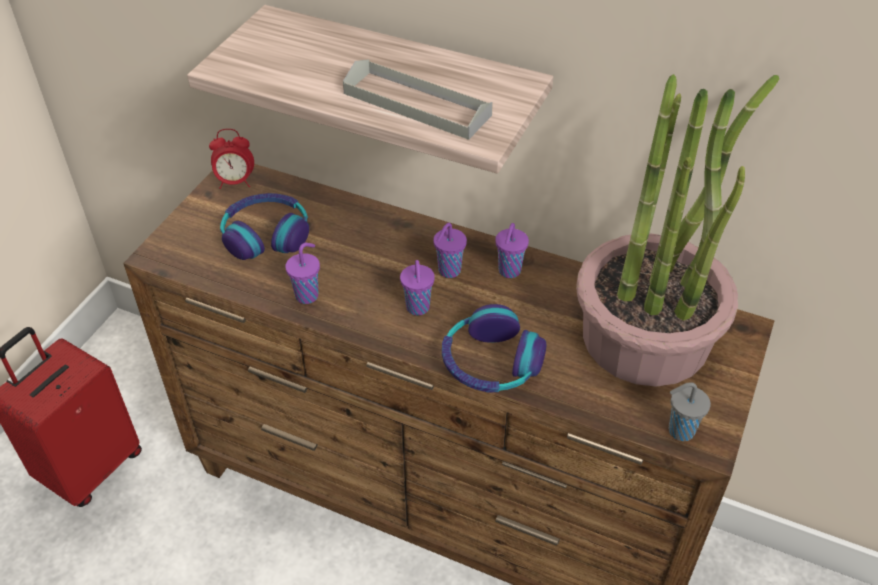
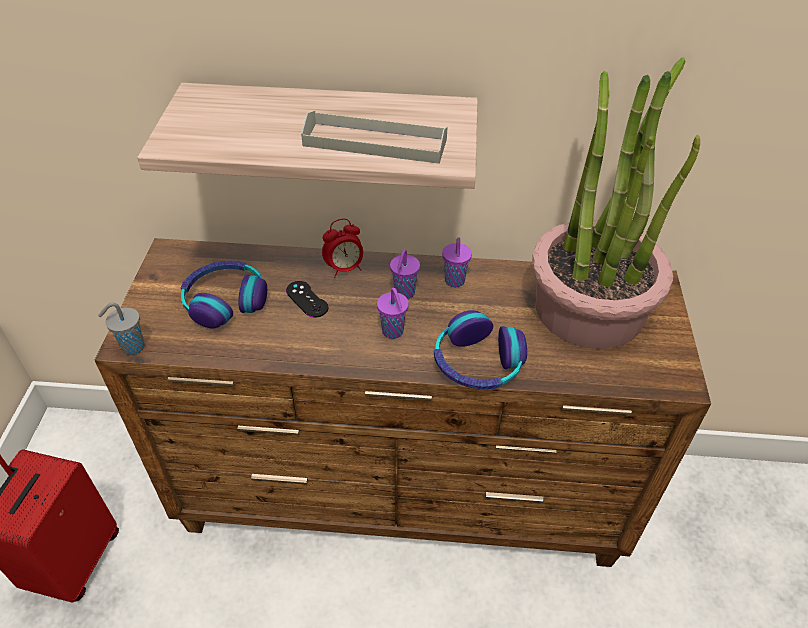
camera: 20 degrees left, 0 degrees up
(235, 182) = (174, 260): alarm clock -> alarm clock (344, 269)
(308, 295) = (289, 345): purple cup -> none
(346, 253) = (307, 299): none -> black game controller
(679, 431) = (654, 378): grey cup -> grey cup (132, 347)

